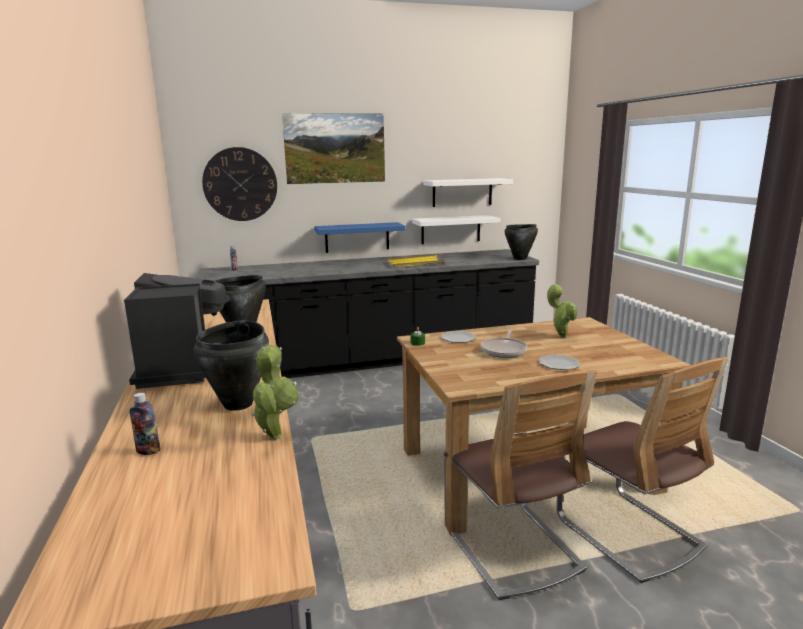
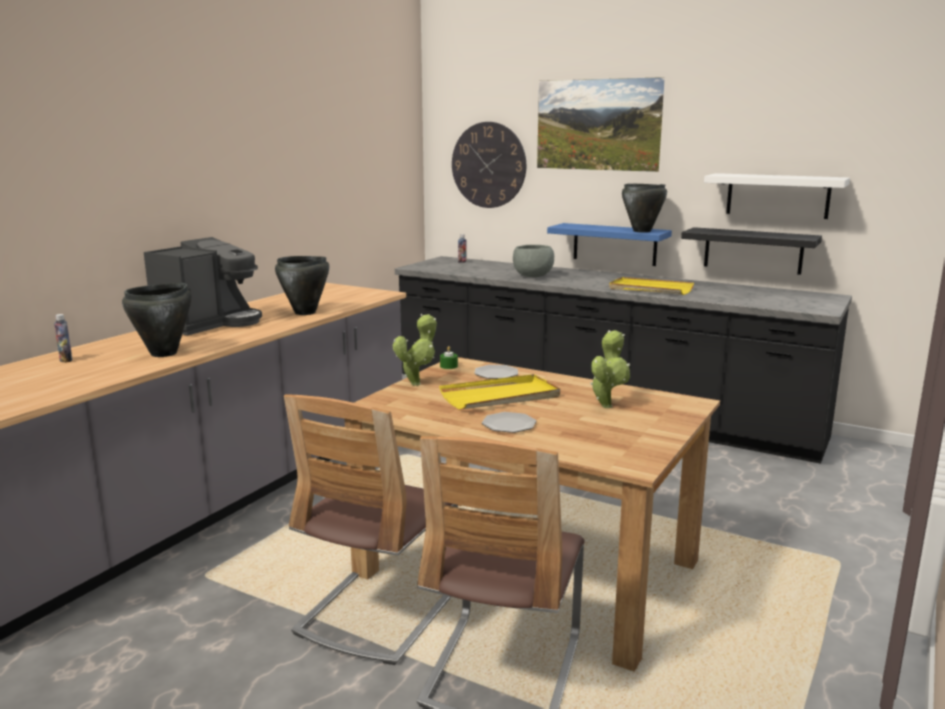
camera: 45 degrees right, 0 degrees up
(275, 434) = (126, 375): potted plant -> potted plant (417, 383)
(321, 270) = (533, 276): none -> grey bowl
(450, 229) = (753, 250): white shelf -> black shelf
(504, 350) = (501, 397): frying pan -> yellow tray
(520, 258) = (814, 309): black cooking pot -> black cooking pot (642, 231)

